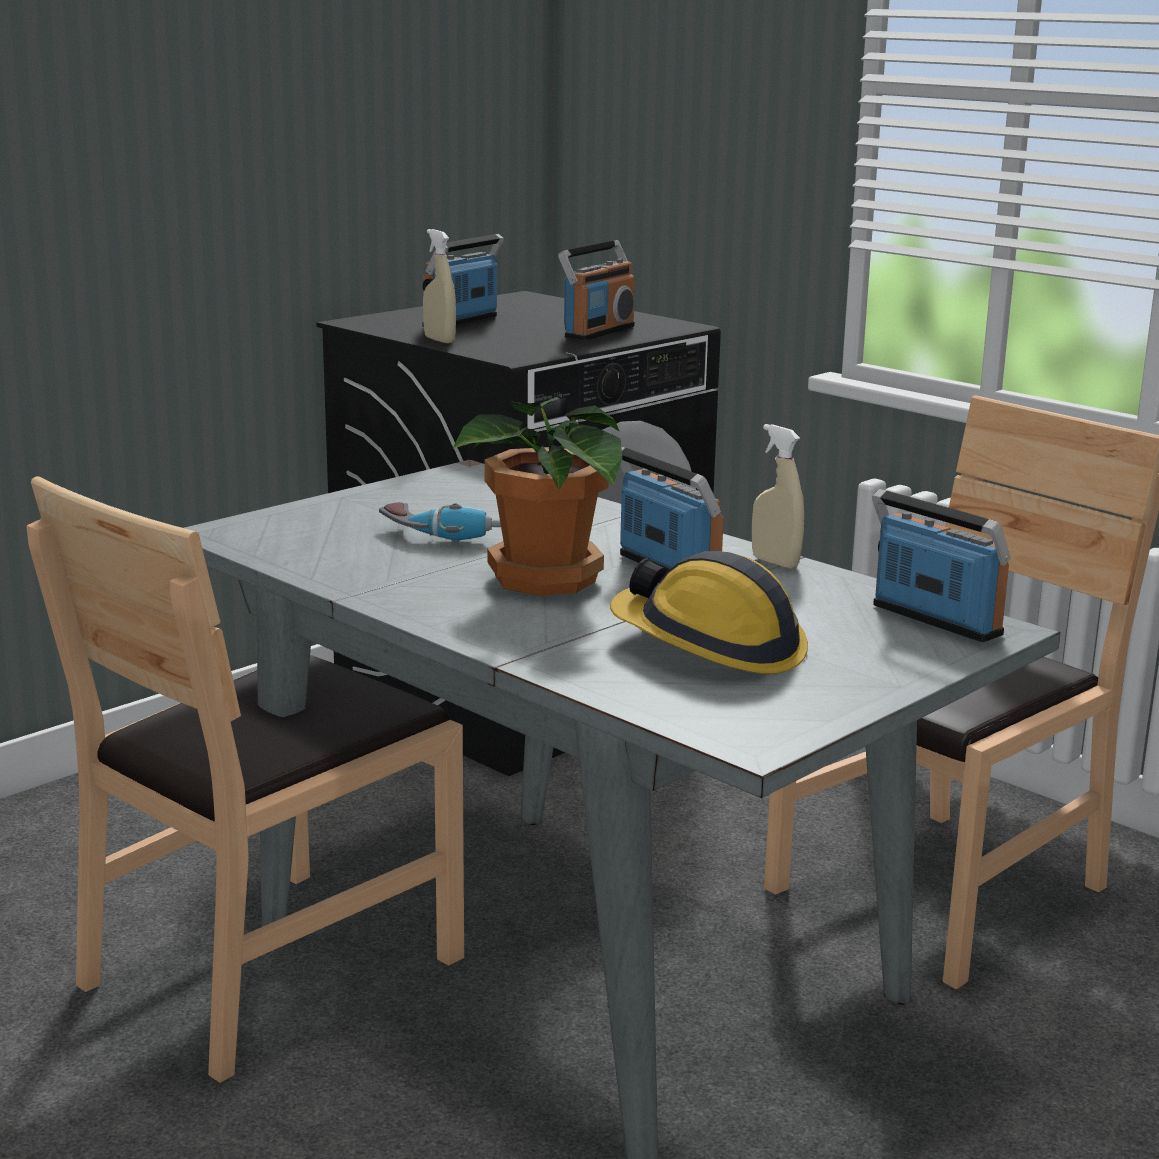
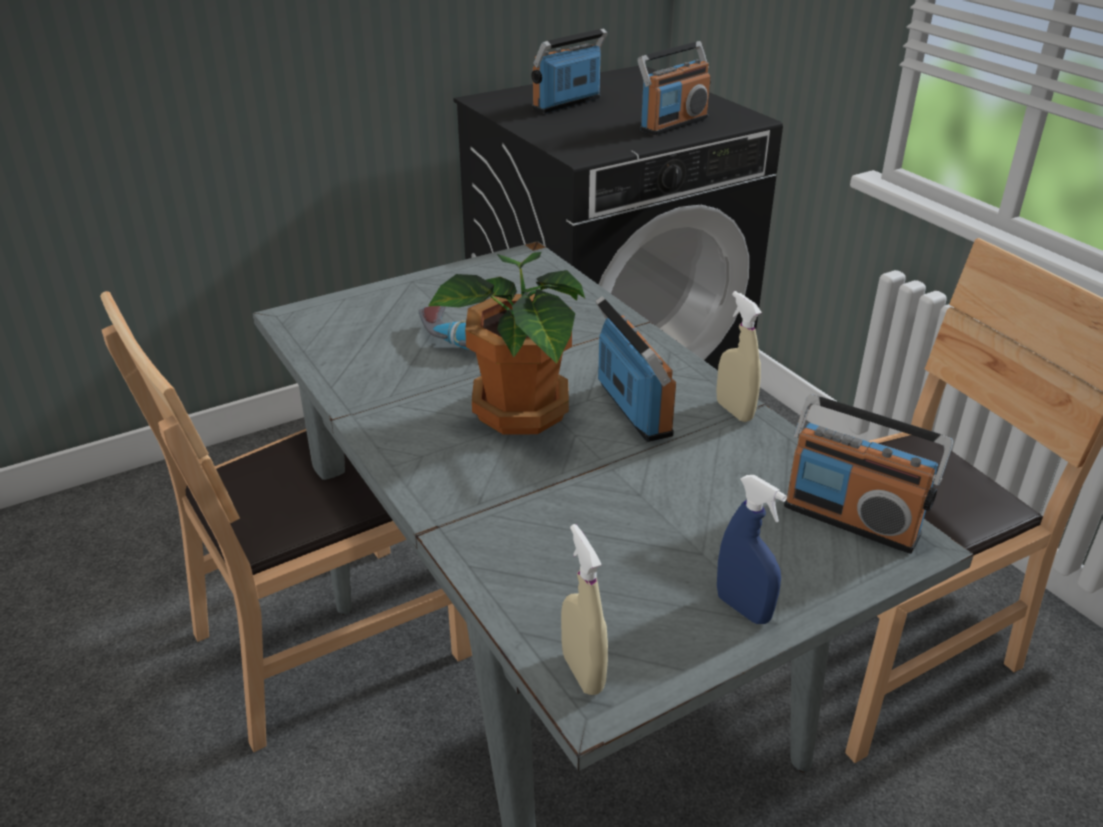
camera: 15 degrees right, 15 degrees up
(439, 340) = (535, 128): beige spray bottle -> beige spray bottle (583, 673)
(710, 646) = (620, 530): hard hat -> none
(863, 680) = (743, 608): none -> blue spray bottle
(935, 620) = (851, 519): radio -> radio turned 150 degrees clockwise

